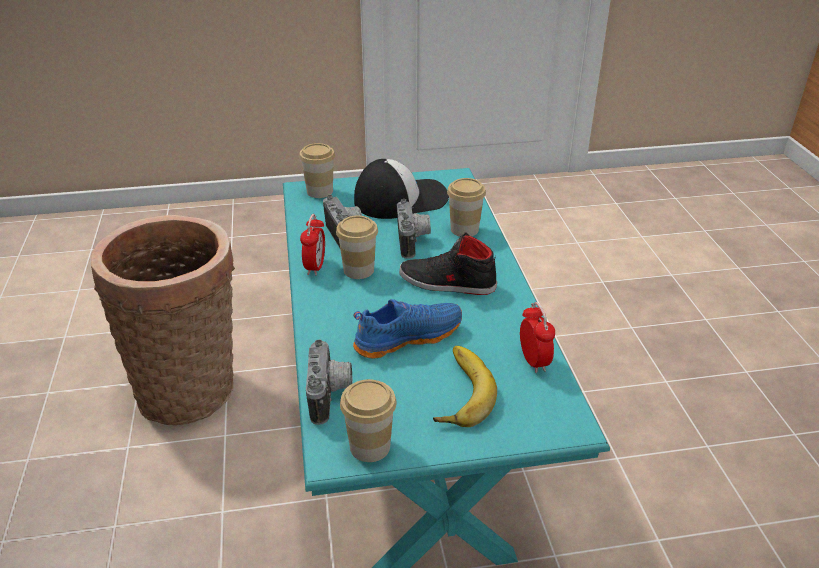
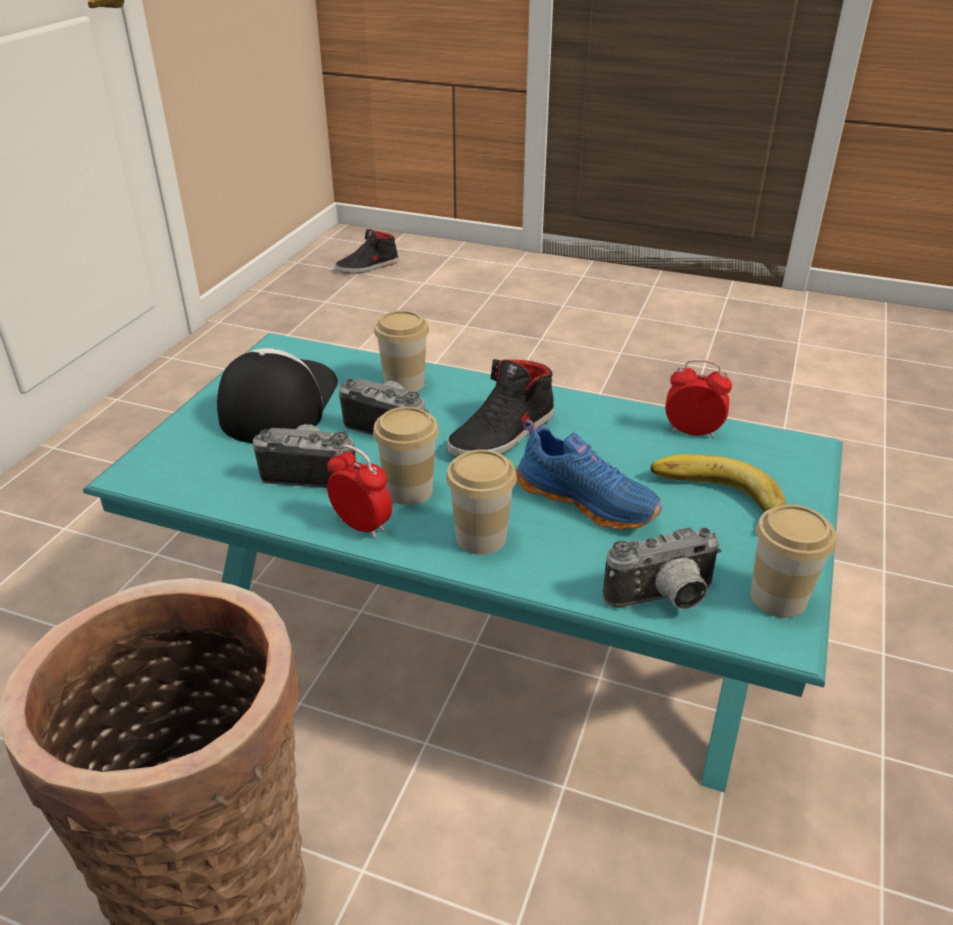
camera: 60 degrees left, 0 degrees up
(319, 191) = (166, 460): cup -> cup (481, 537)
(331, 395) = (664, 600): camera -> camera turned 135 degrees clockwise
(407, 337) = (587, 500): blue shoe -> blue shoe turned 120 degrees clockwise
(746, 192) = (367, 266): none -> black shoe

